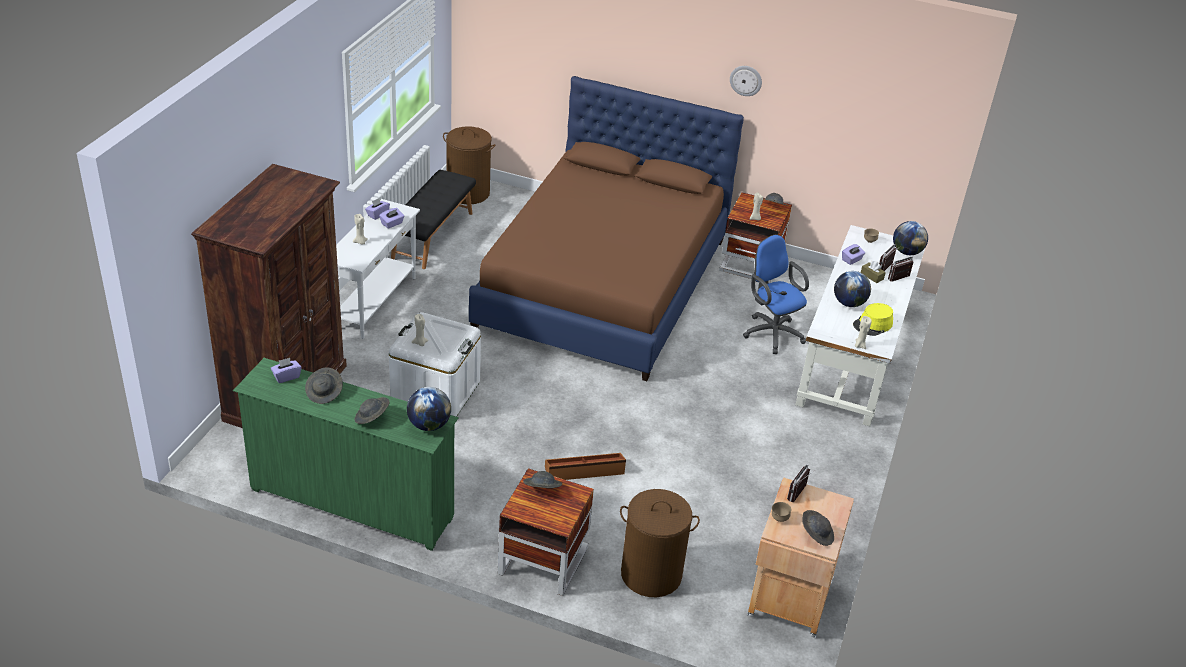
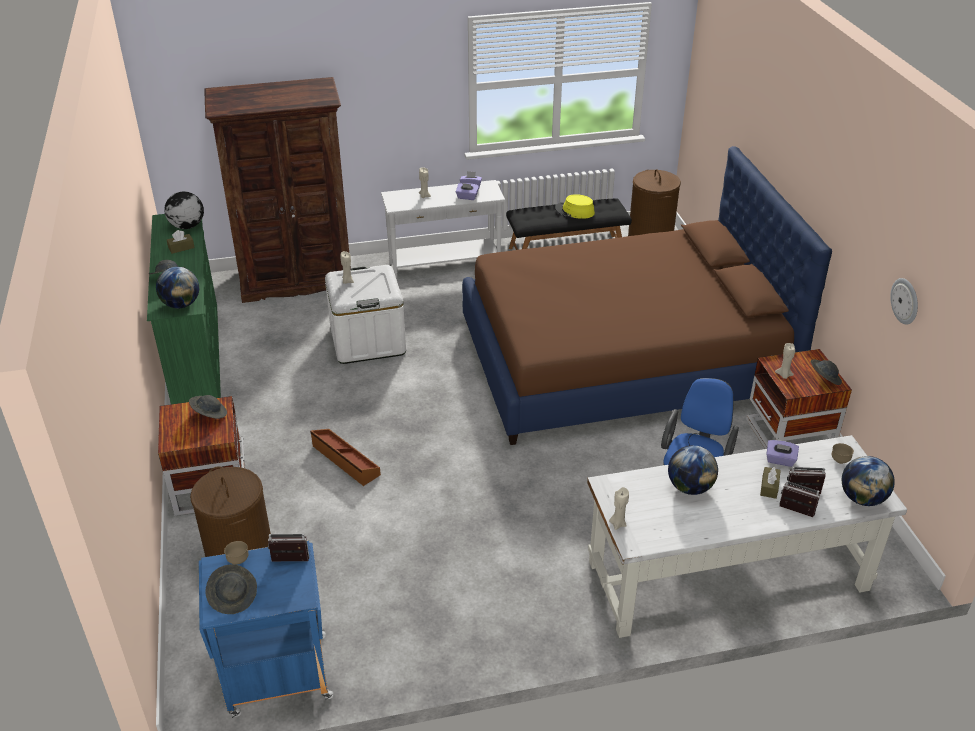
camera: 60 degrees right, 0 degrees up
(286, 376) = (187, 226): purple tissue box -> globe
(324, 393) = (181, 248): grey hat -> brown tissue box
(746, 80) = (846, 207): wall clock -> wall clock (905, 301)
(789, 600) = (276, 675): brown cart -> blue cart
(873, 325) = (672, 520): yellow hat -> yellow hat (574, 211)

